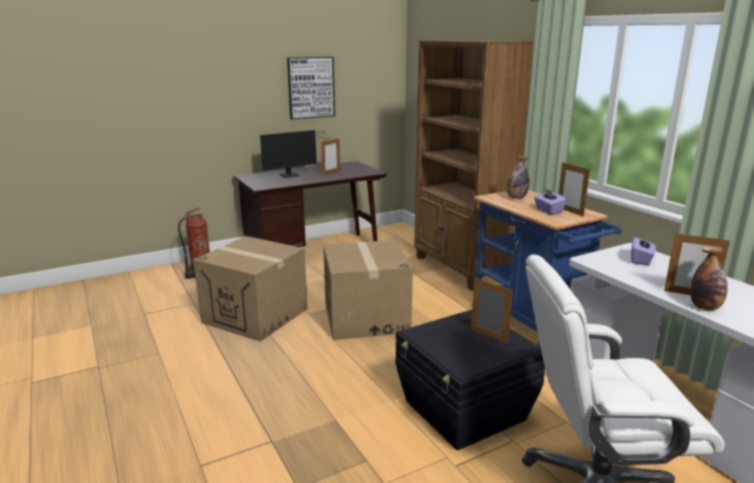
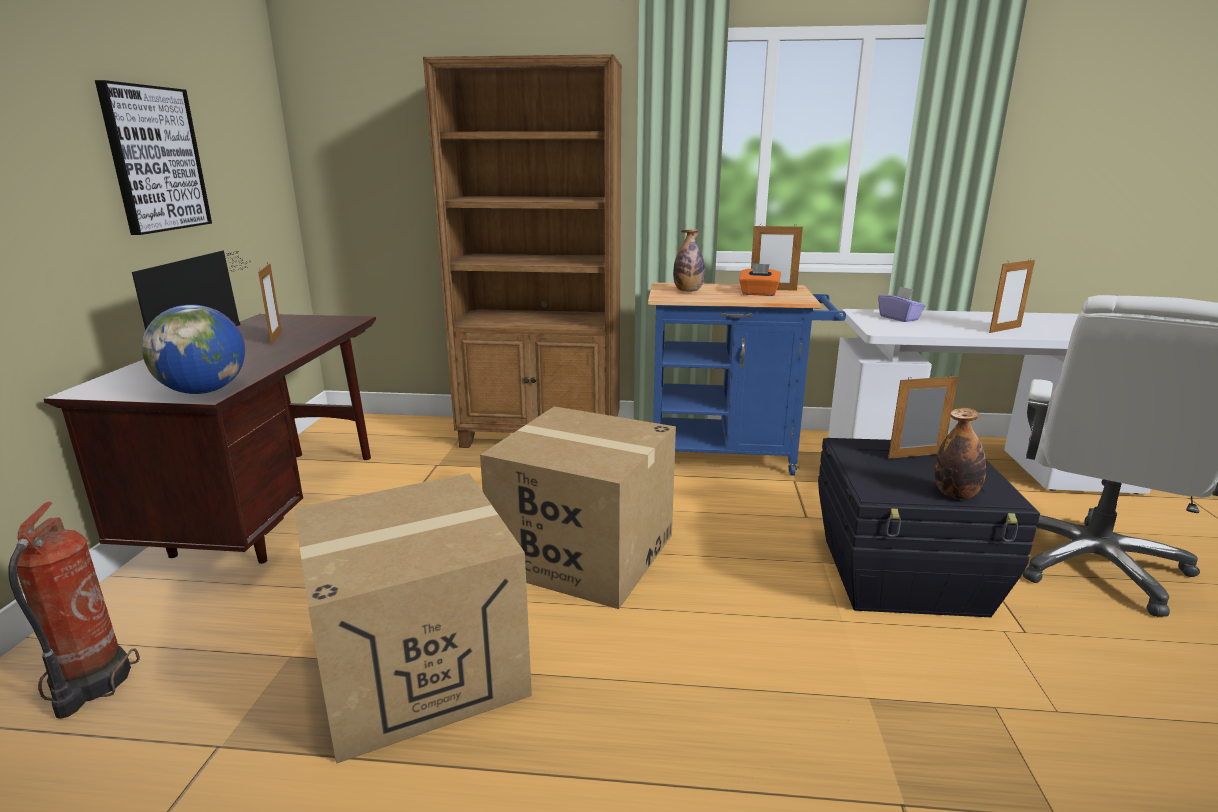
camera: 55 degrees left, 0 degrees up
(263, 186) = (204, 391): none -> globe
(548, 211) = (758, 294): purple tissue box -> orange tissue box
(705, 307) = (1039, 334): bottle -> bottle (955, 494)

